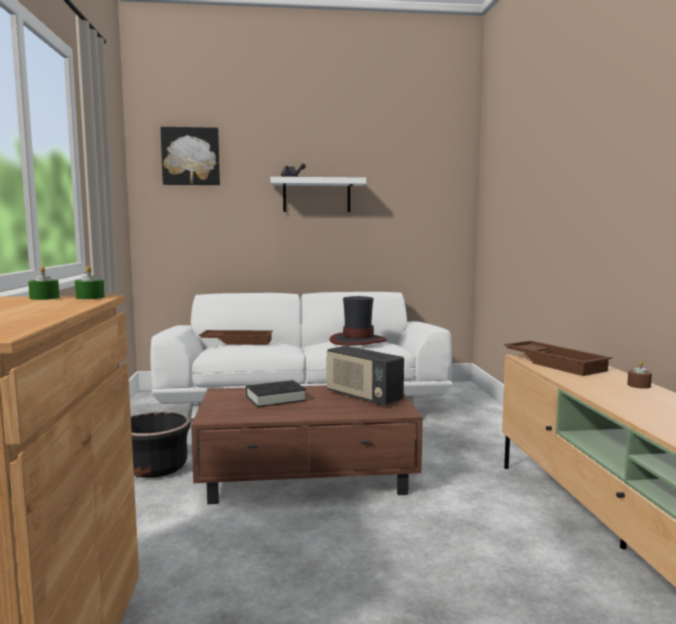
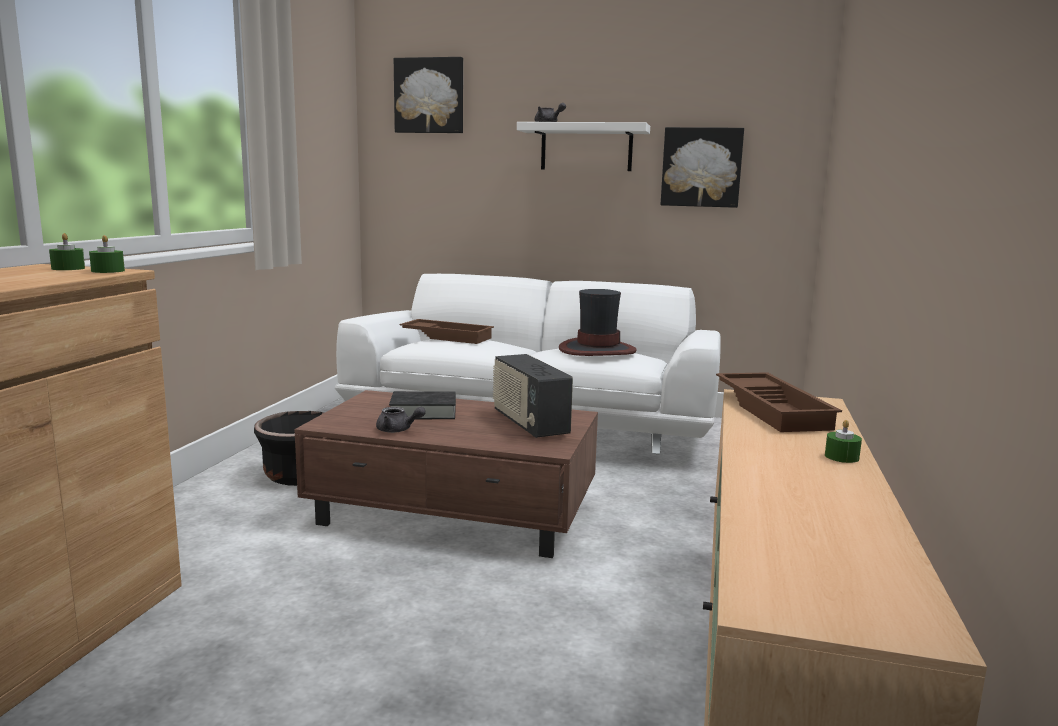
camera: 20 degrees right, 5 degrees up
(276, 414) = (398, 430): none -> grey teapot
(398, 209) = (701, 167): none -> picture
(638, 385) = (841, 457): brown candle -> green candle

